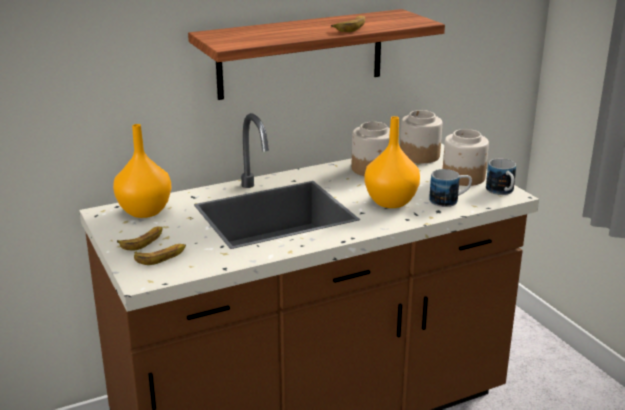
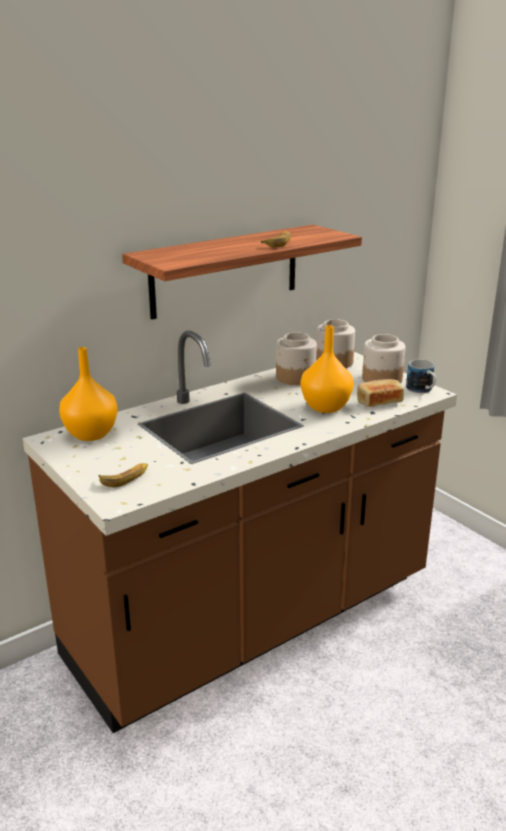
camera: 10 degrees left, 0 degrees up
(143, 241) = (101, 464): banana -> none
(449, 201) = (378, 402): mug -> bread

